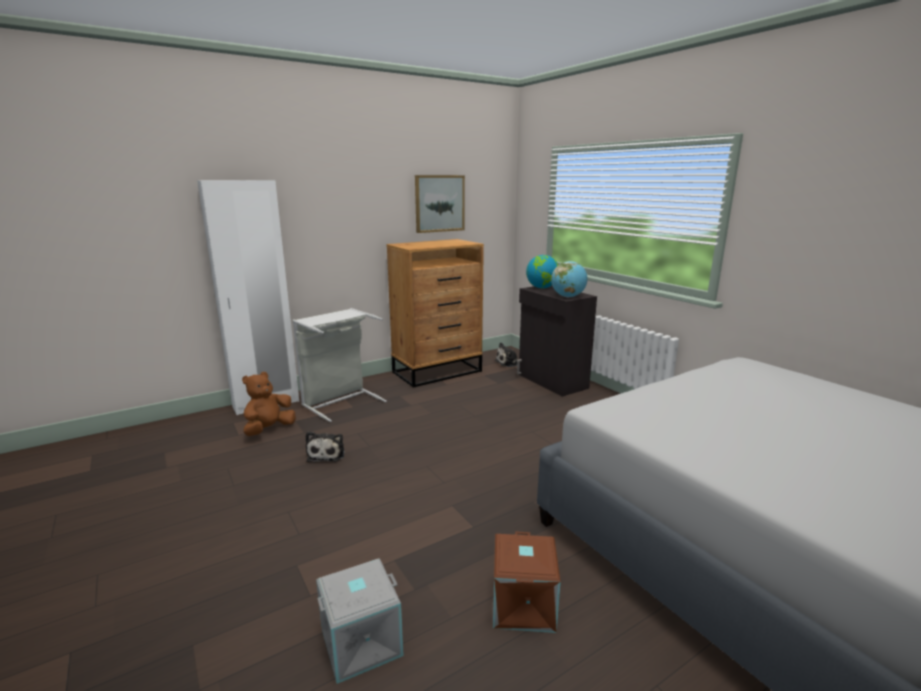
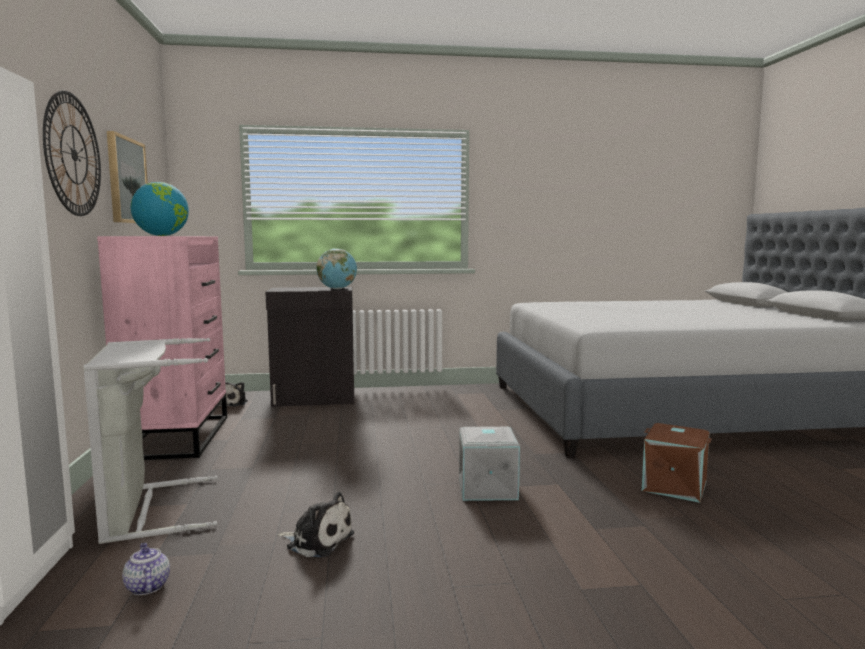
camera: 65 degrees left, 10 degrees down
(269, 429) = (147, 586): brown plush toy -> teapot
(361, 641) = (715, 562): grey storage box -> grey storage box (486, 488)
(370, 198) = (73, 155): none -> wall clock
(438, 371) = (178, 436): brown dresser -> pink dresser
(542, 288) = (283, 289): globe -> globe (162, 235)

